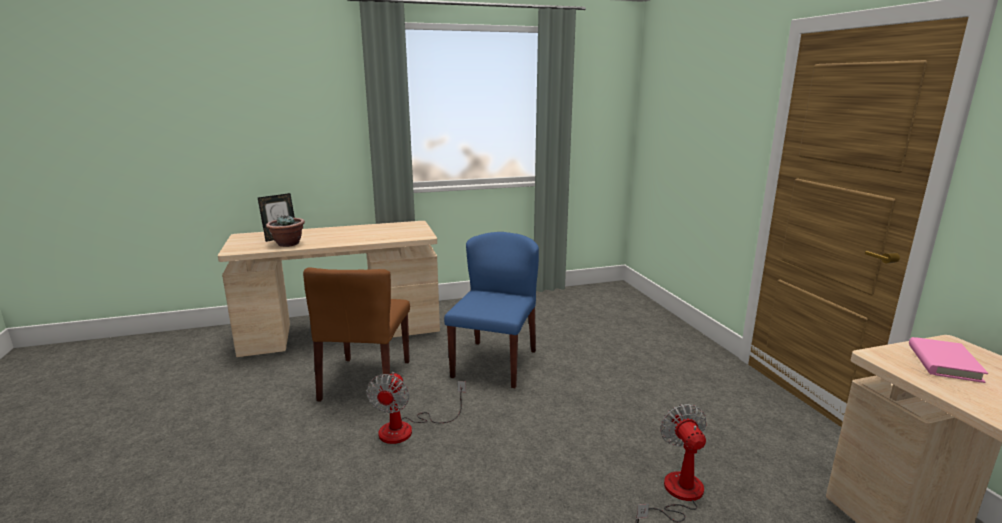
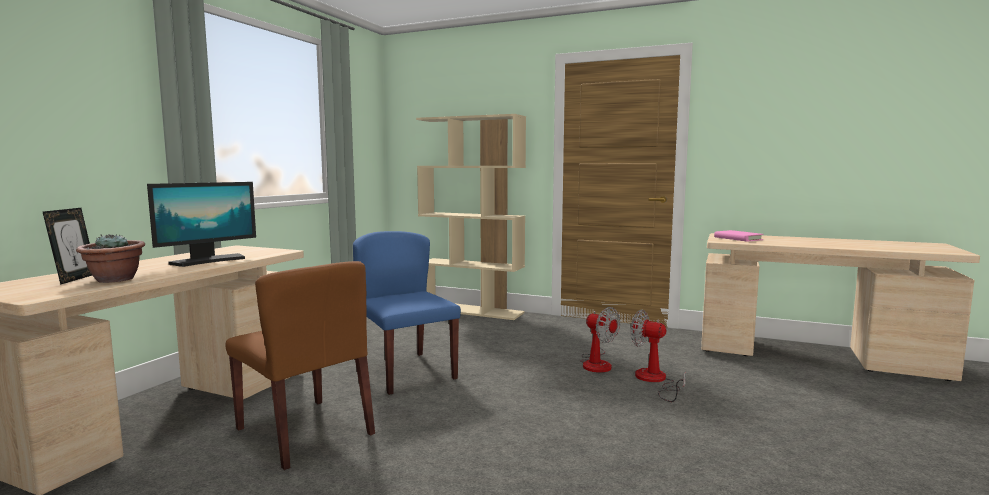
camera: 50 degrees left, 10 degrees down
(364, 236) = (208, 261): none -> monitor
(407, 429) = (433, 438): fan -> fan (596, 363)
(664, 322) = (472, 311): none -> beige bookcase

